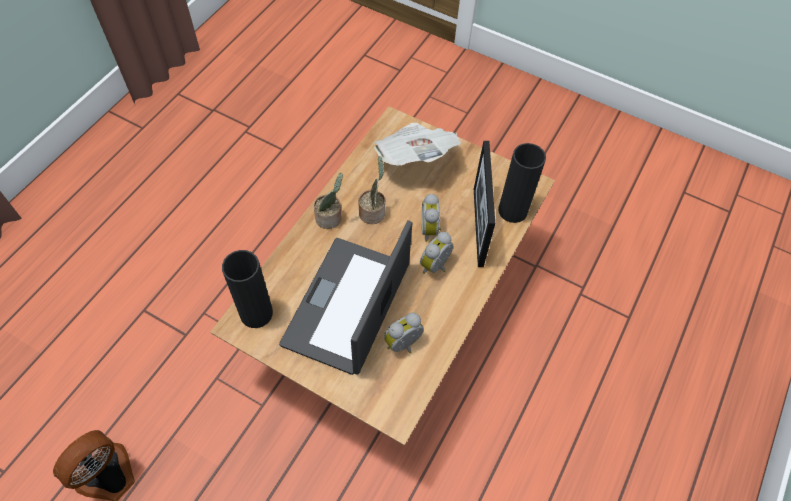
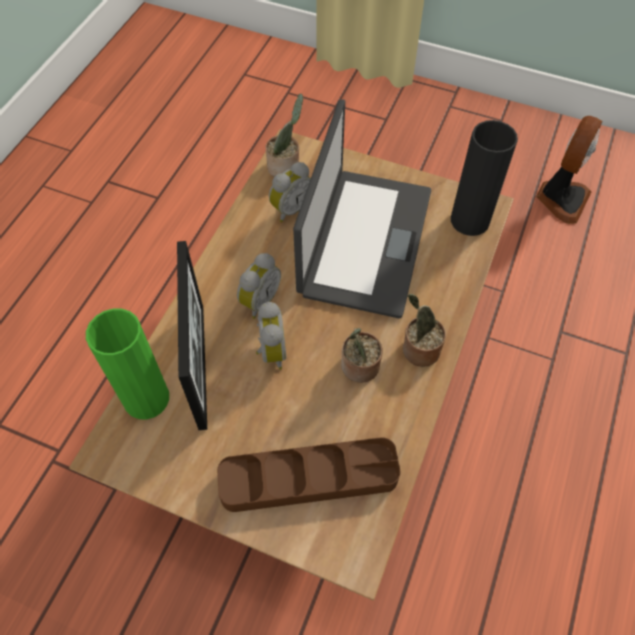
camera: 175 degrees right, 0 degrees up
(403, 391) = (286, 167): none -> potted plant
(414, 157) = (309, 478): newspaper -> brown tray
(512, 210) = (146, 398): black vase -> green vase

